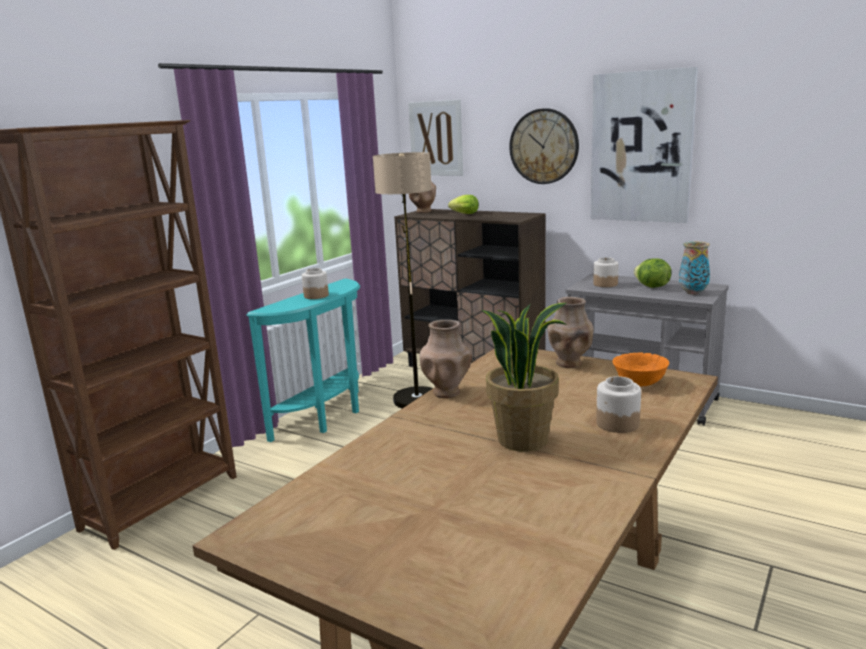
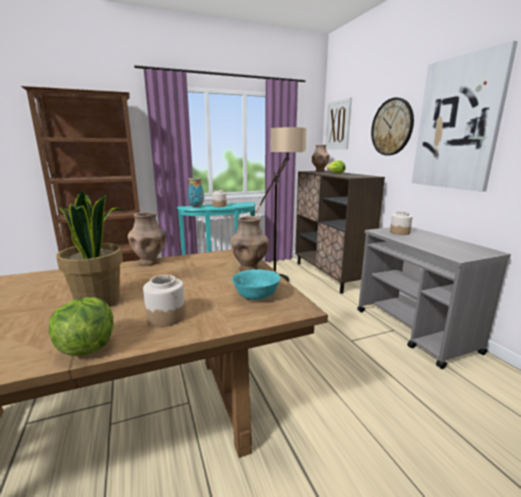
camera: 35 degrees right, 0 degrees up
(639, 383) = (255, 296): orange bowl -> turquoise bowl
(651, 287) = (432, 241): lettuce -> lettuce (87, 347)
(693, 293) = (459, 252): vase -> vase (196, 207)

